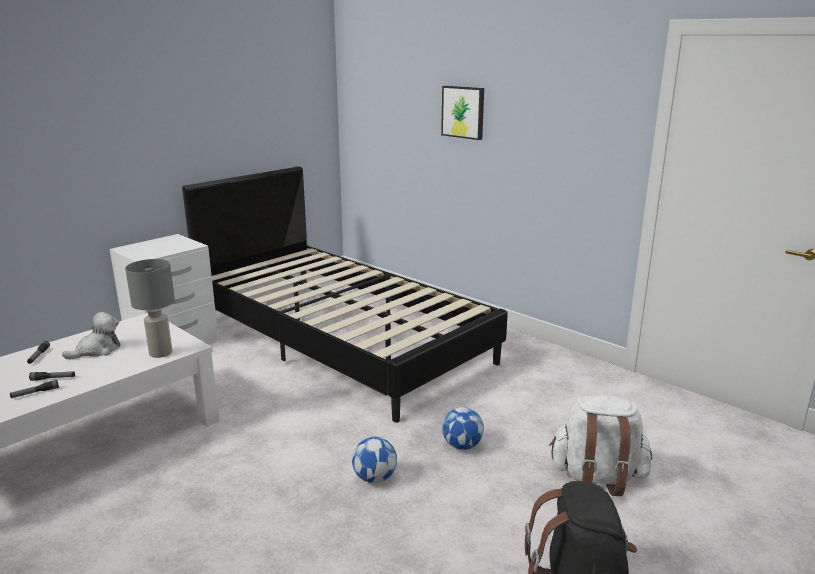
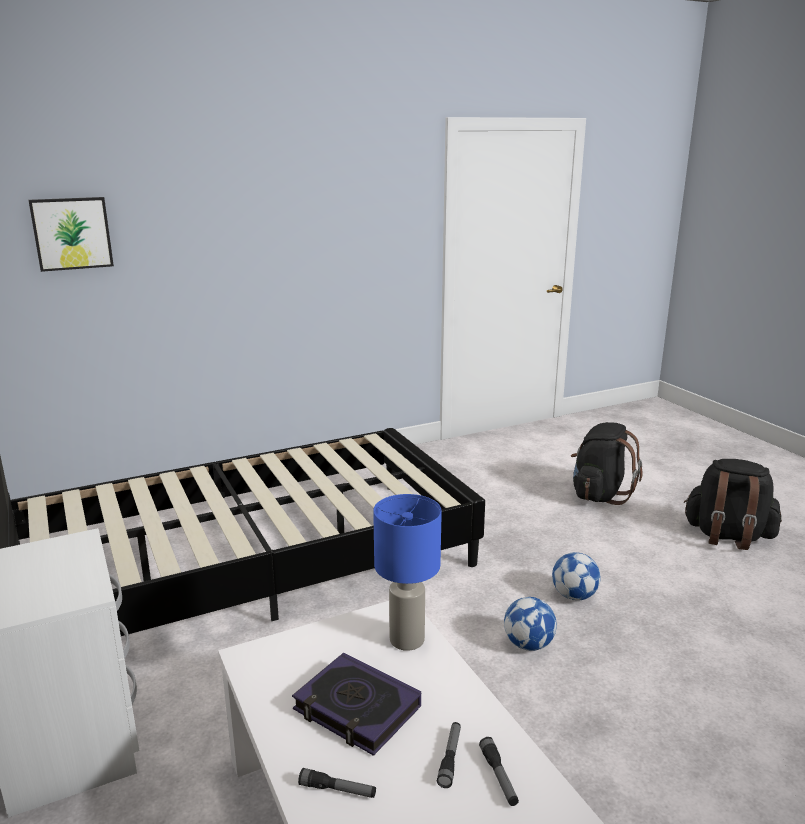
camera: 70 degrees left, 0 degrees up
(97, 350) = (356, 709): plush toy -> book
(161, 353) = (406, 639): grey table lamp -> blue table lamp
(462, 445) = (534, 539): football -> football (528, 644)
(463, 112) = (223, 230): picture -> picture (72, 233)
(597, 478) = (599, 495): white backpack -> black backpack

